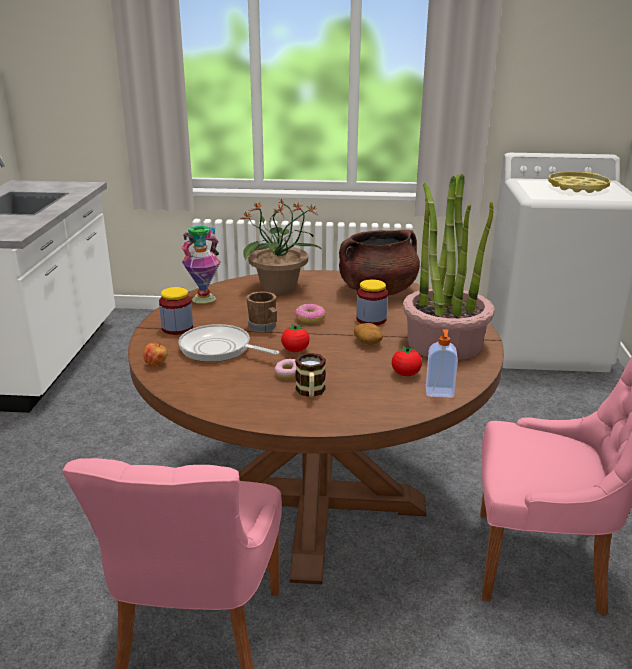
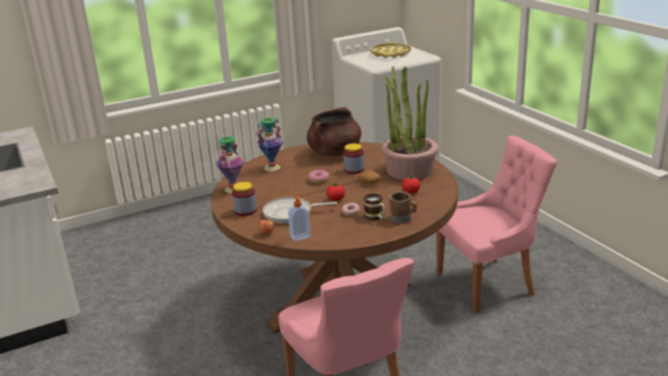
camera: 30 degrees left, 0 degrees up
(264, 328) = (299, 193): brown mug -> brown mug (403, 218)
(280, 288) = (272, 168): potted plant -> vase
(439, 393) = (439, 195): soap dispenser -> soap dispenser (300, 237)

